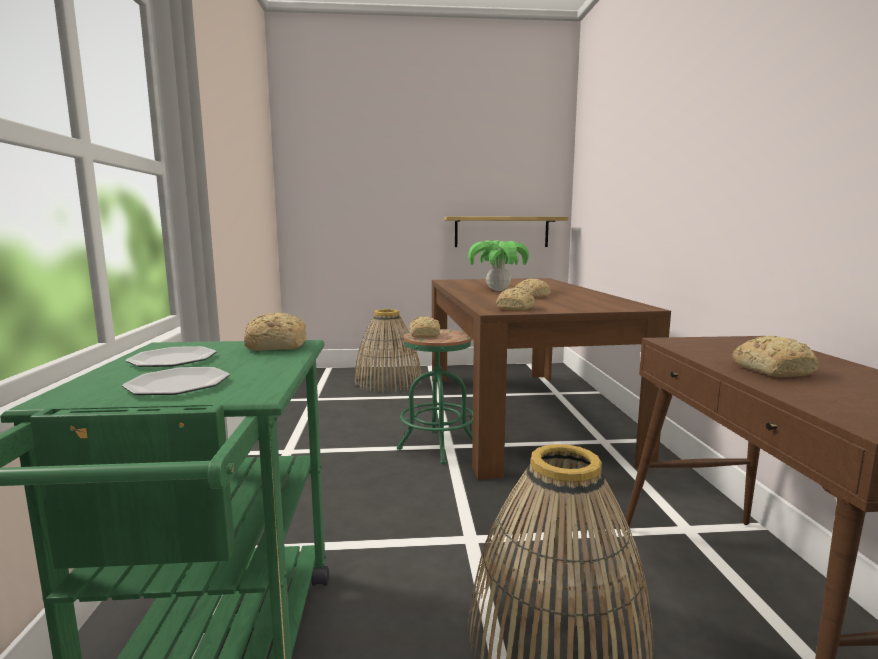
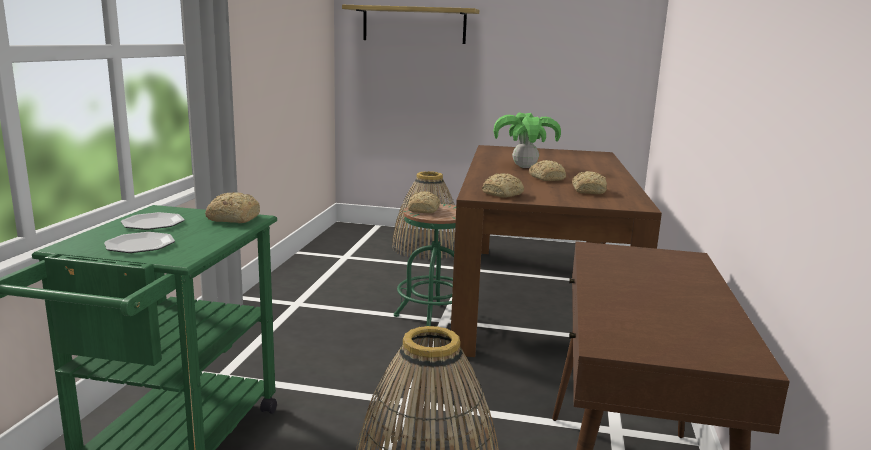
camera: 15 degrees right, 5 degrees up
(501, 232) = (572, 93): shelf -> shelf (414, 25)
(772, 370) = (628, 289): bread -> bread (589, 191)

